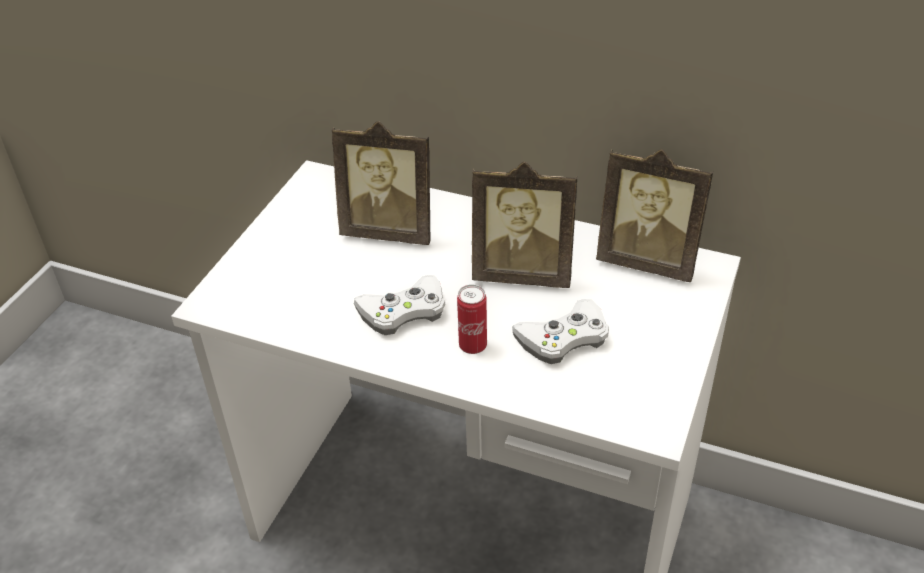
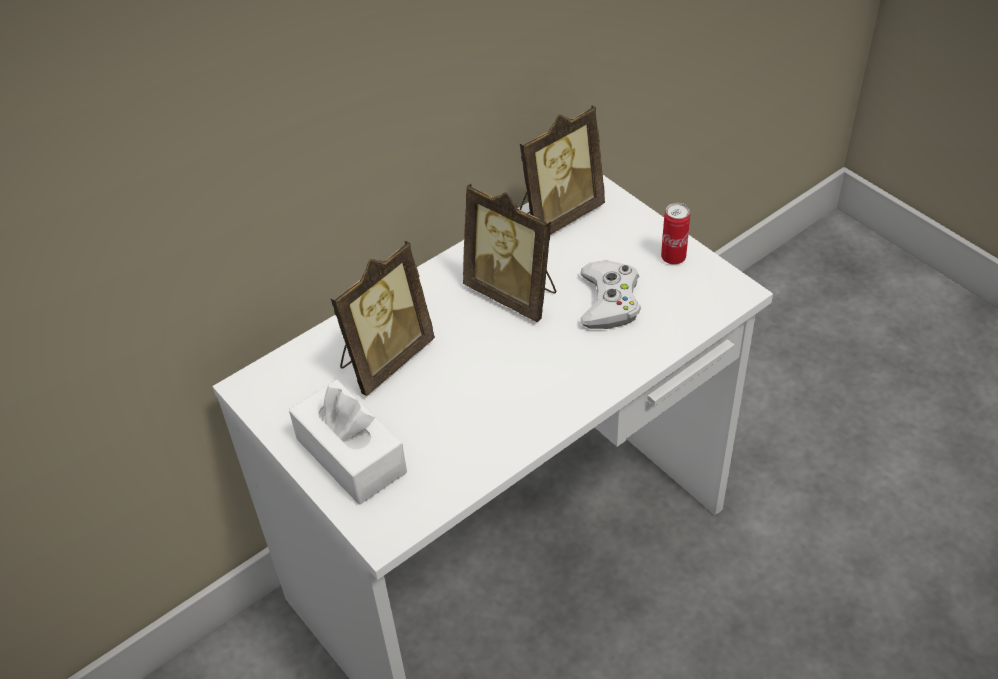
camera: 60 degrees left, 5 degrees up
(278, 255) = (351, 455): none -> white tissue box
(403, 311) = (504, 389): white game controller -> none
(473, 346) = (579, 359): can -> can (673, 258)
(523, 273) = (514, 293): picture frame -> picture frame turned 90 degrees clockwise

